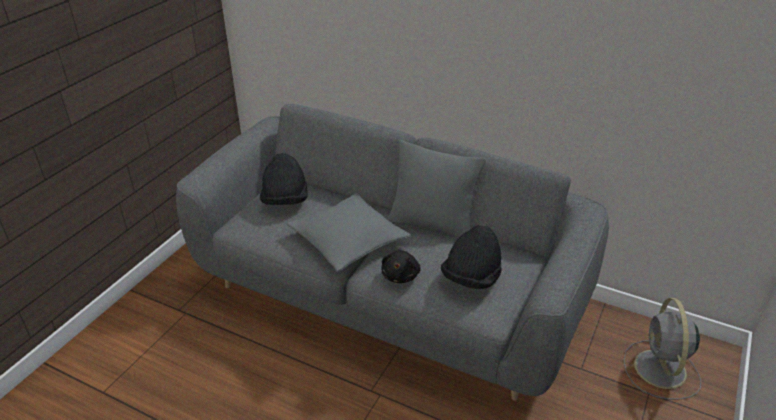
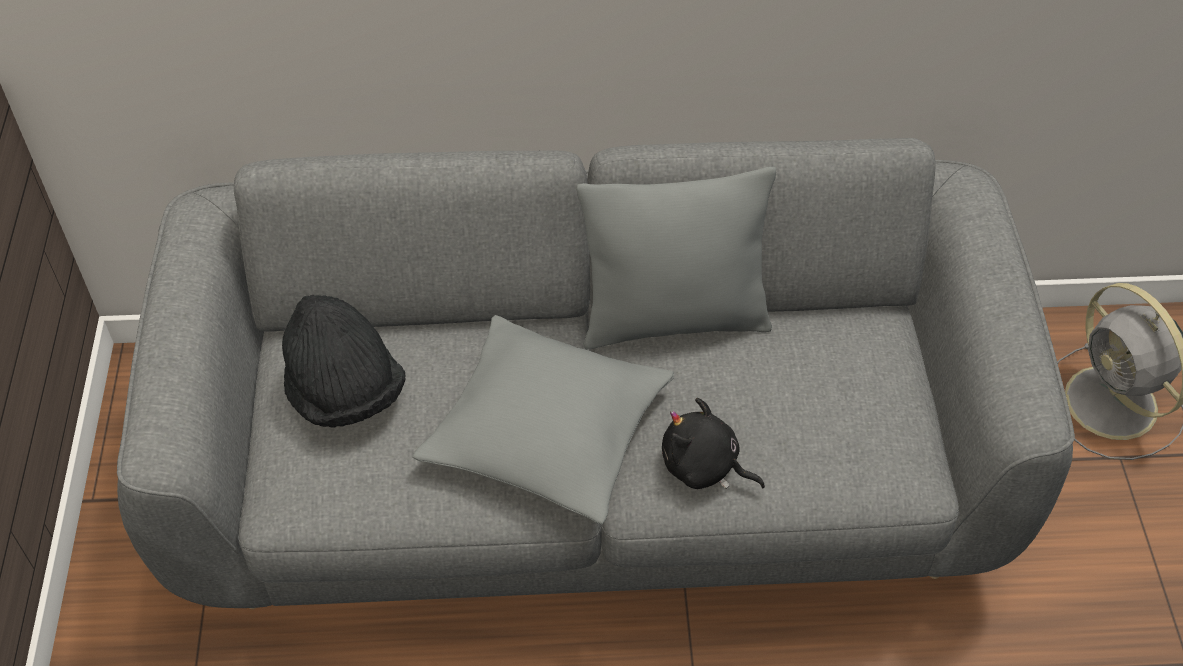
camera: 30 degrees left, 15 degrees up
(401, 275) = (704, 467): black plush toy -> black plush toy turned 135 degrees clockwise
(471, 278) = (831, 414): black hat -> none

